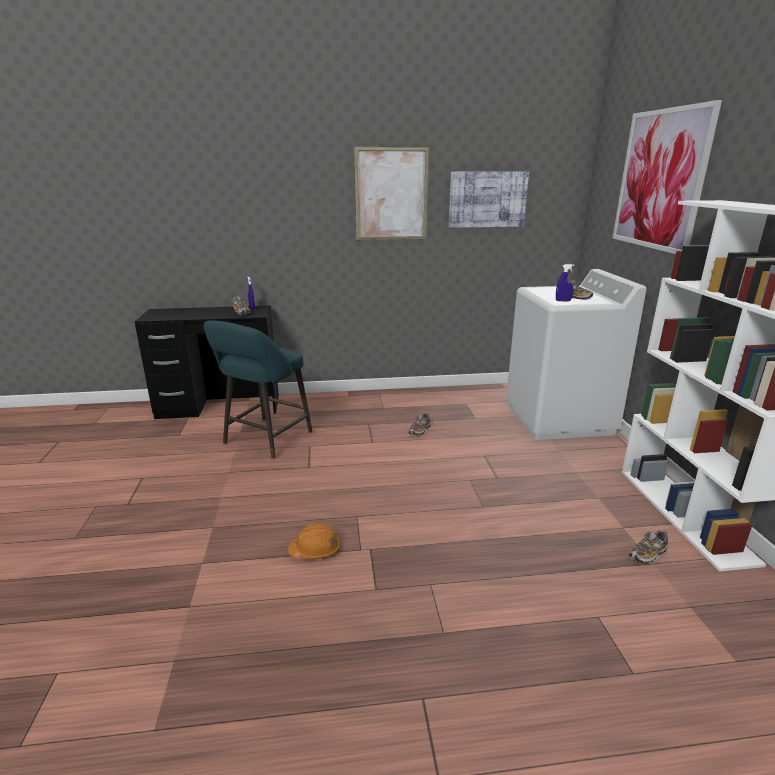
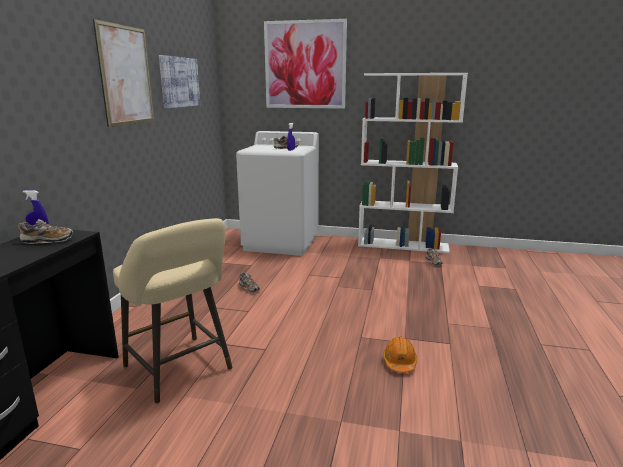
camera: 70 degrees left, 5 degrees down
(265, 440) = (180, 371): turquoise stool -> beige stool

